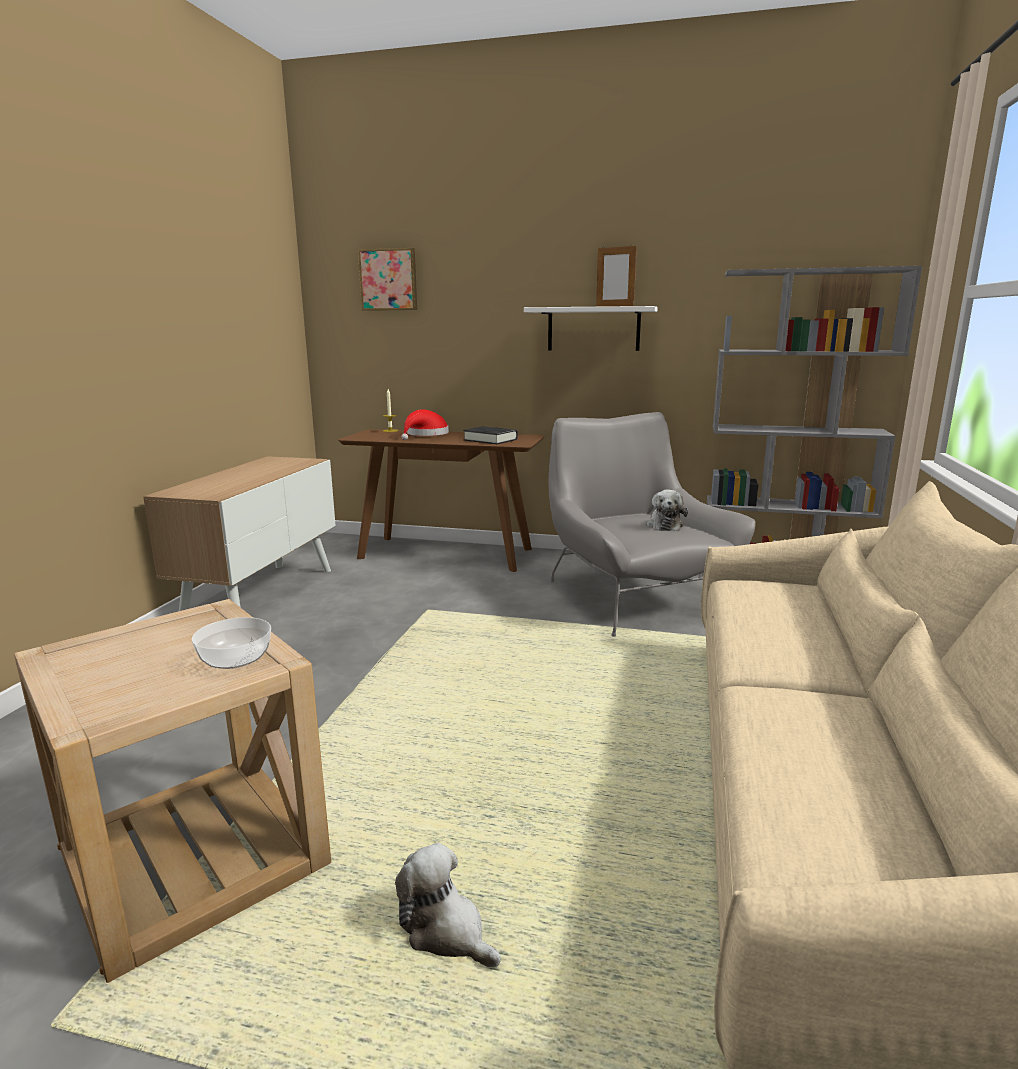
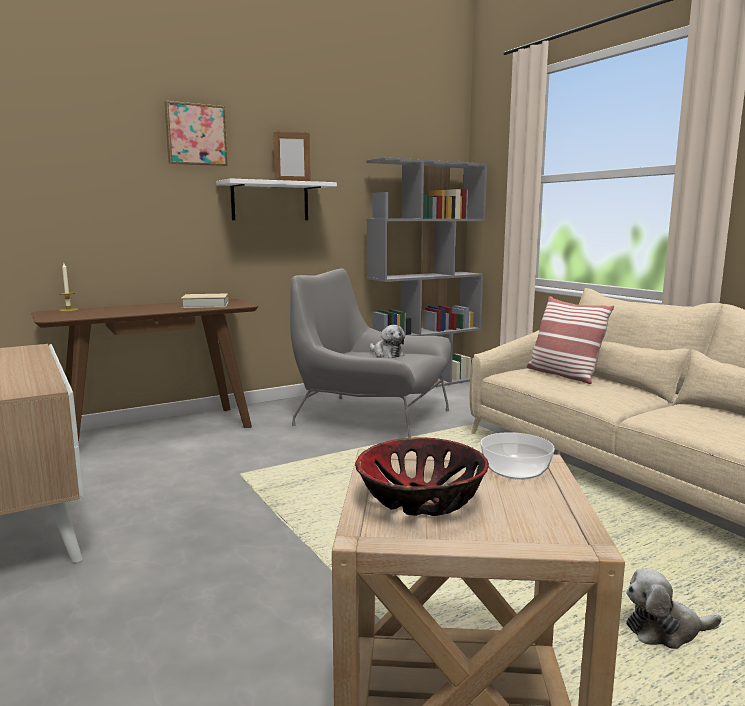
camera: 45 degrees left, 5 degrees down
(129, 647) = (420, 499): none -> bowl
(389, 280) = (51, 143): picture -> picture (195, 135)
(425, 435) = (124, 309): red hat -> none
(490, 440) = (205, 305): black book -> beige book
(798, 605) = (563, 375): none -> pillow

